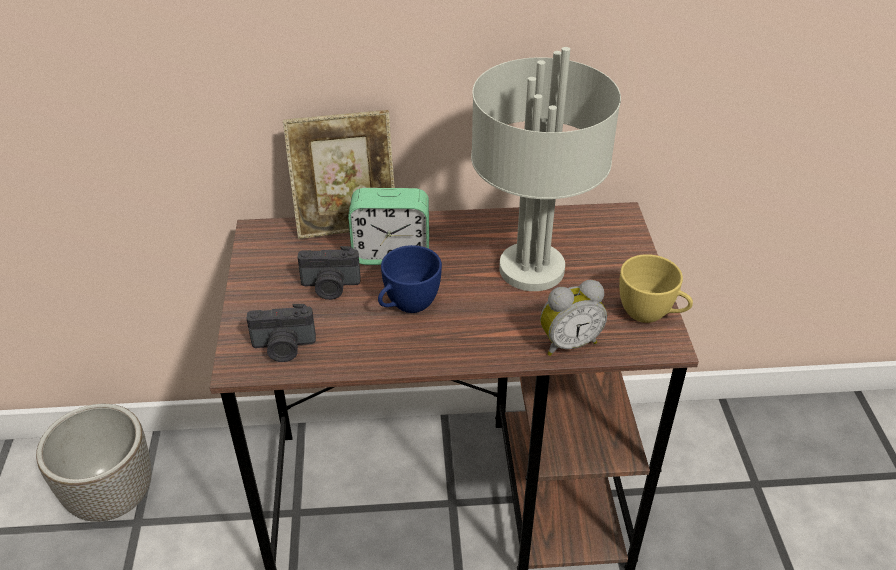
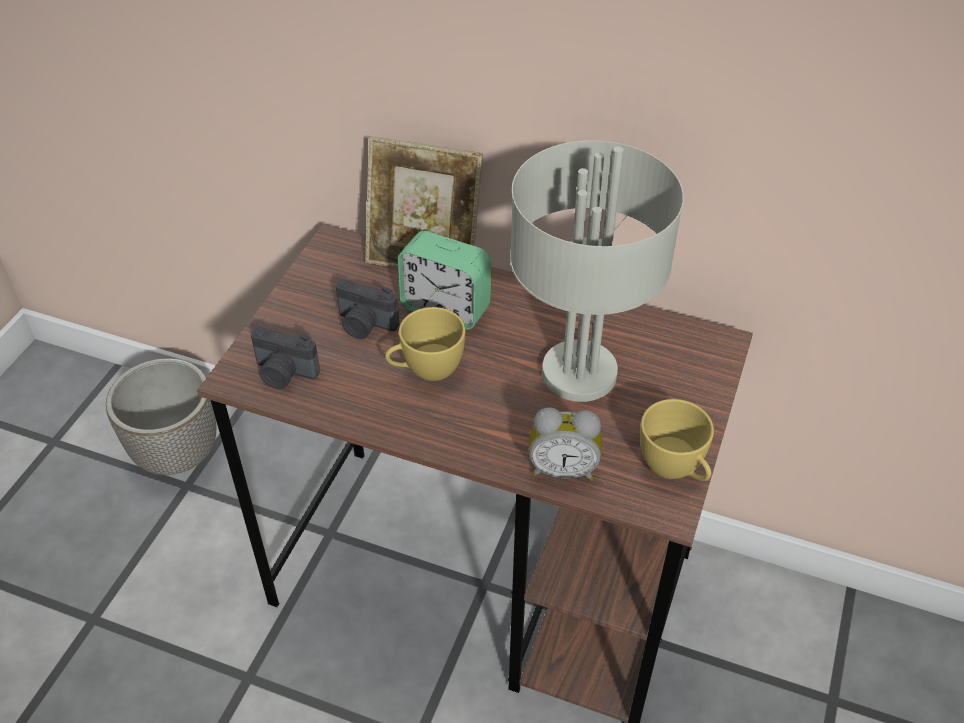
camera: 25 degrees right, 5 degrees up
(407, 305) = (426, 370): blue cup -> yellow cup

